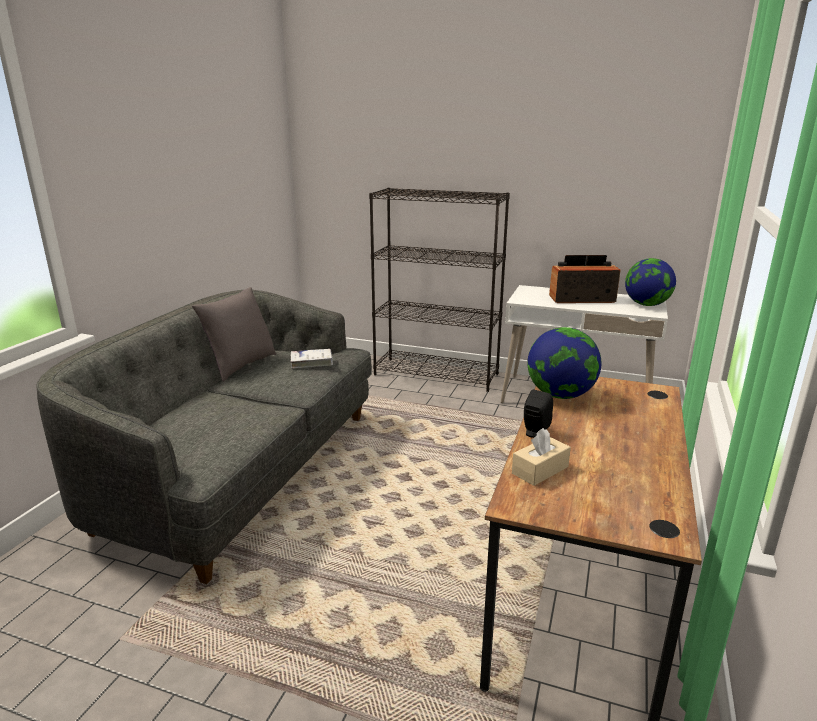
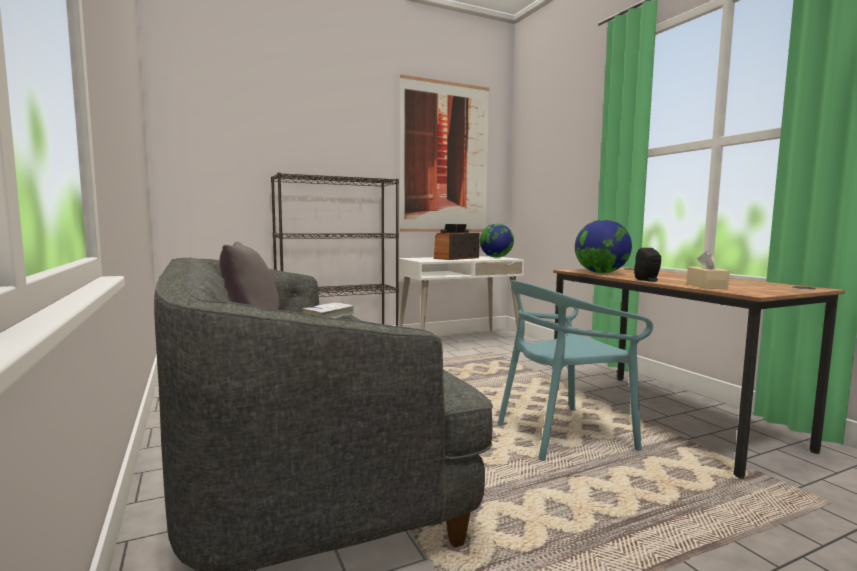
camera: 45 degrees left, 15 degrees down
(434, 553) = (564, 434): none -> turquoise chair
(604, 158) = (445, 158): none -> picture

